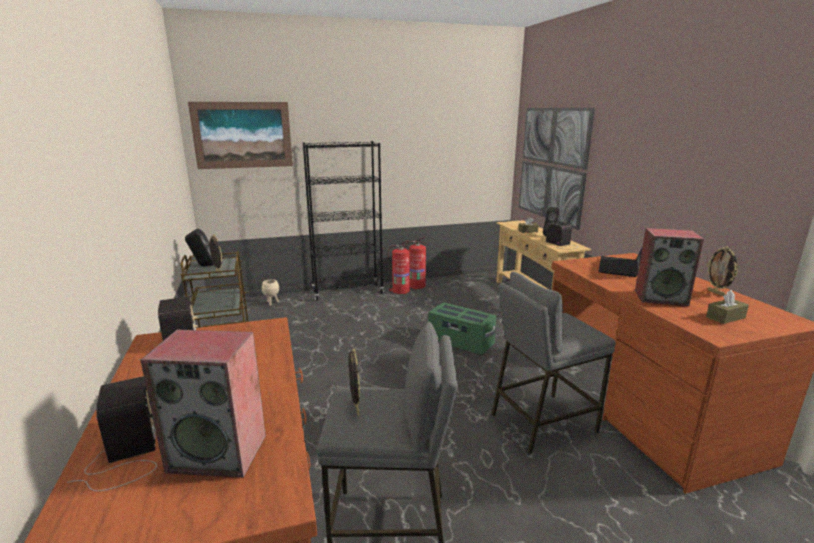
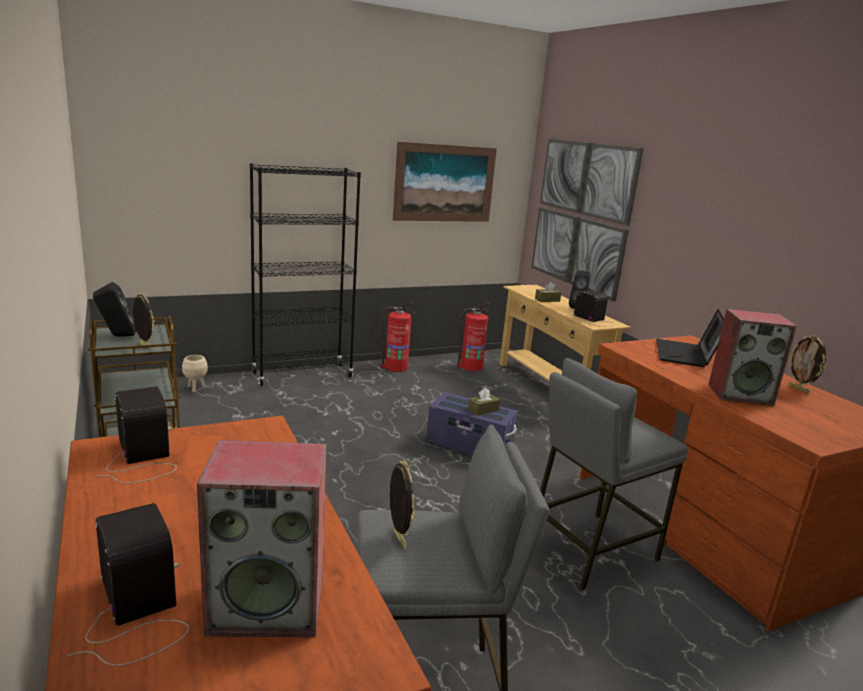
camera: 10 degrees left, 0 degrees up
(242, 135) = (163, 147): picture -> picture (444, 183)
(400, 290) = (375, 374): fire extinguisher -> fire extinguisher (470, 367)
(461, 342) = (469, 446): green storage box -> purple storage box
(725, 317) = (817, 420): brown tissue box -> brown tissue box (483, 410)

